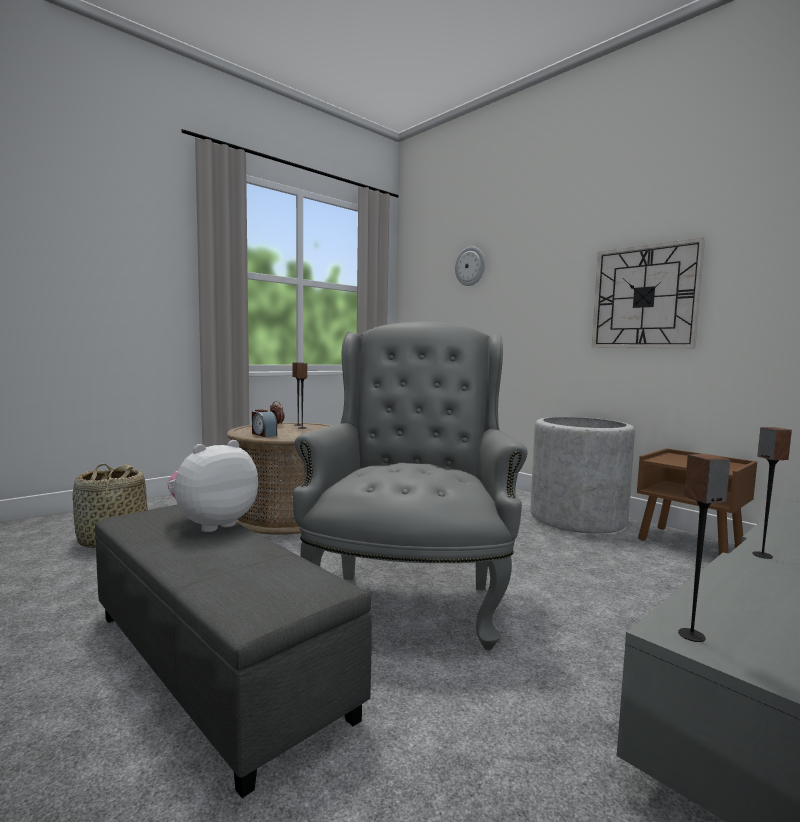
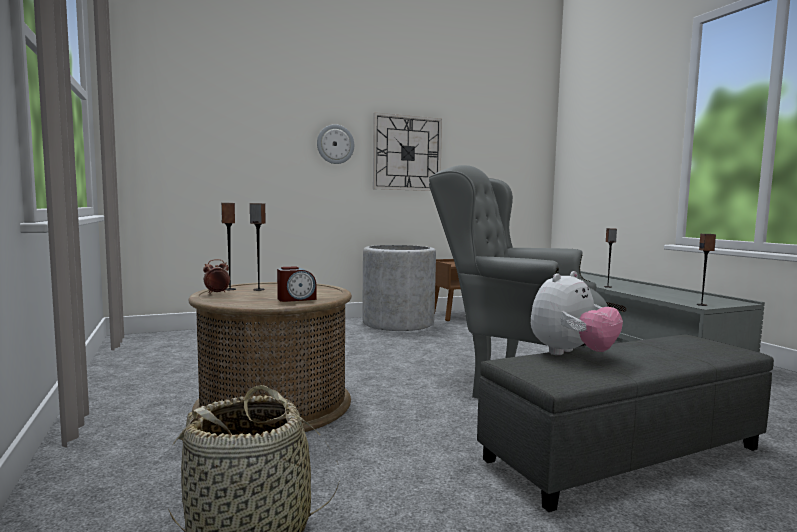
camera: 70 degrees left, 0 degrees up
(212, 524) = (571, 354): plush toy -> plush toy turned 105 degrees counterclockwise
(470, 266) = (235, 96): wall clock -> wall clock (335, 144)

